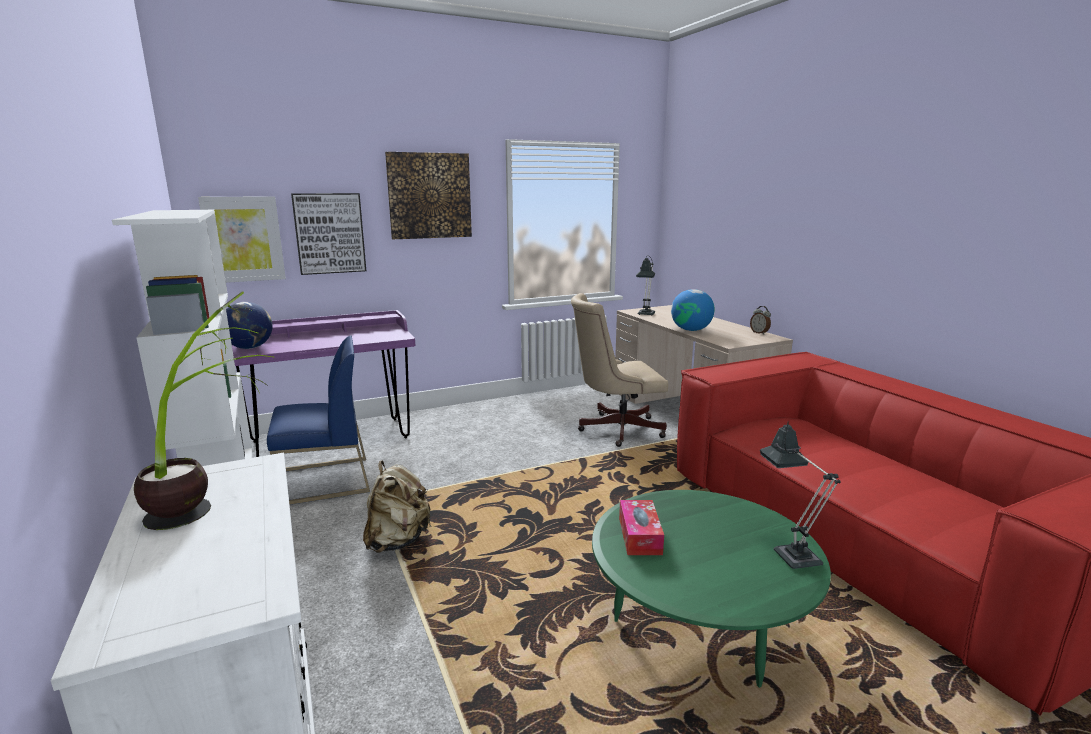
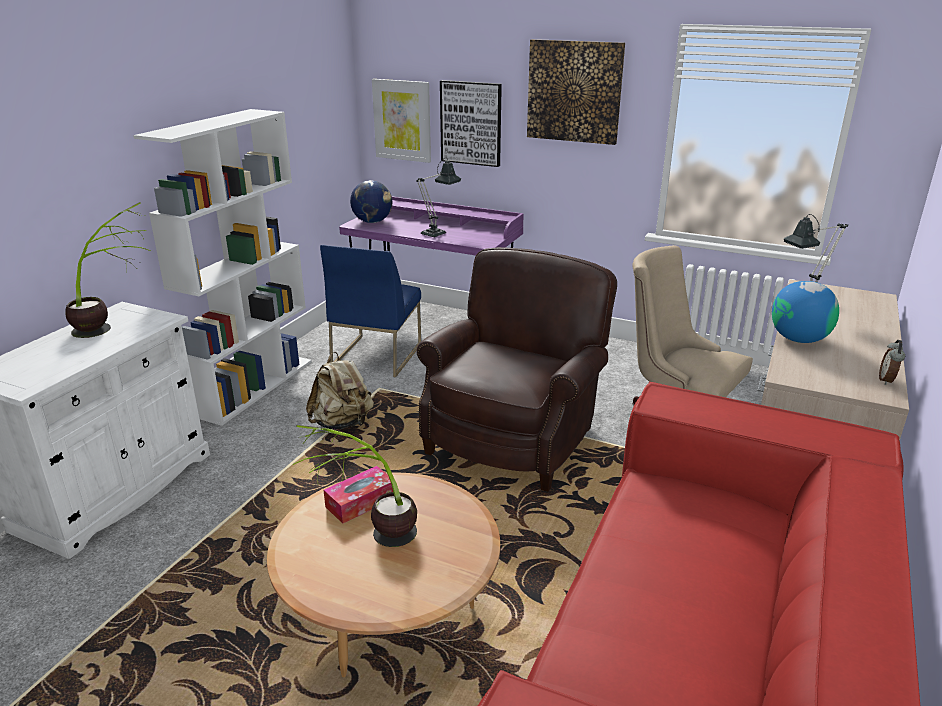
camera: 50 degrees right, 10 degrees up
(324, 481) = (376, 355): blue chair -> blue chair turned 75 degrees clockwise
(544, 478) = (515, 436): none -> brown armchair
(698, 627) = (390, 614): green coffee table -> brown coffee table
(700, 550) = (369, 540): none -> potted plant
(791, 552) = (420, 592): table lamp -> table lamp (437, 233)

